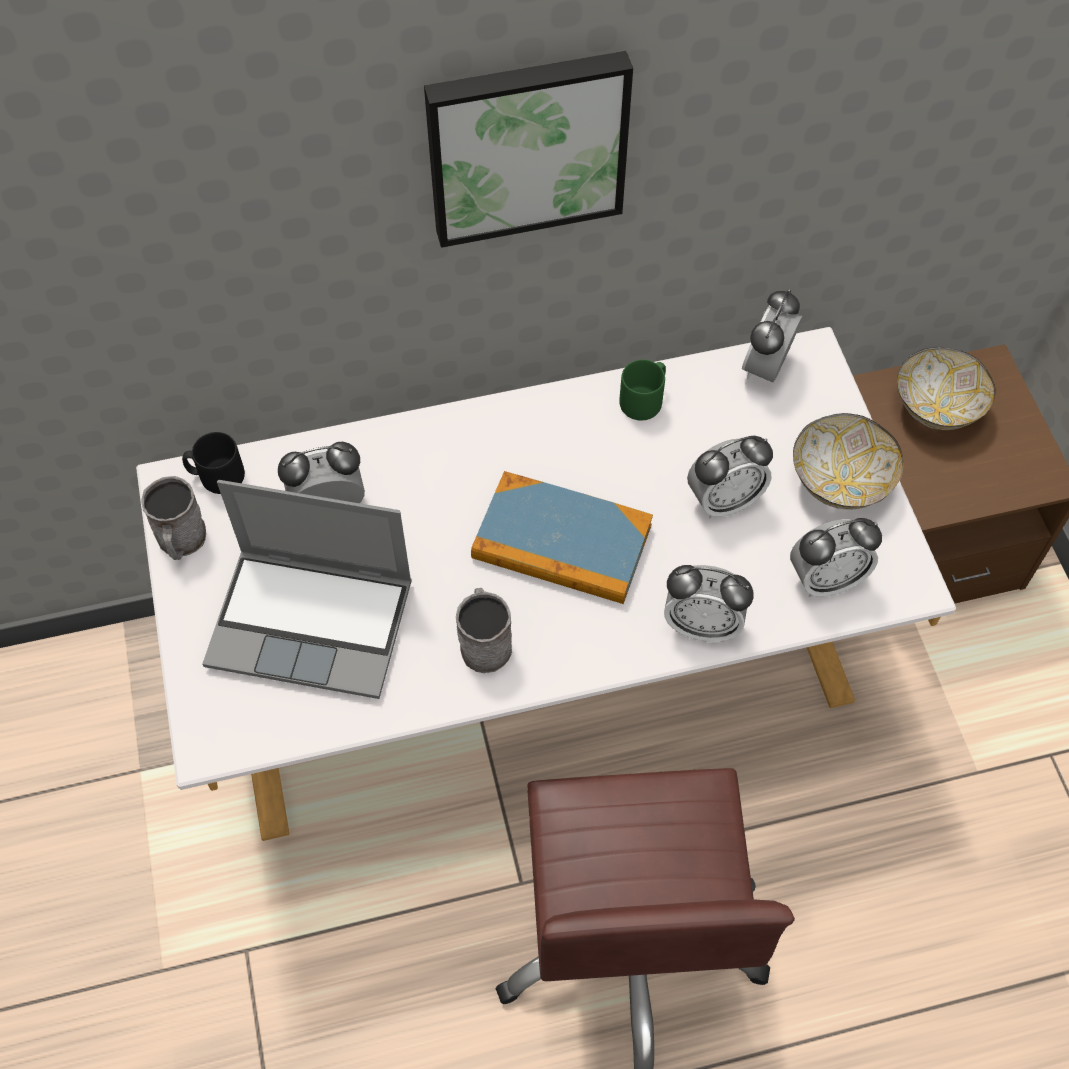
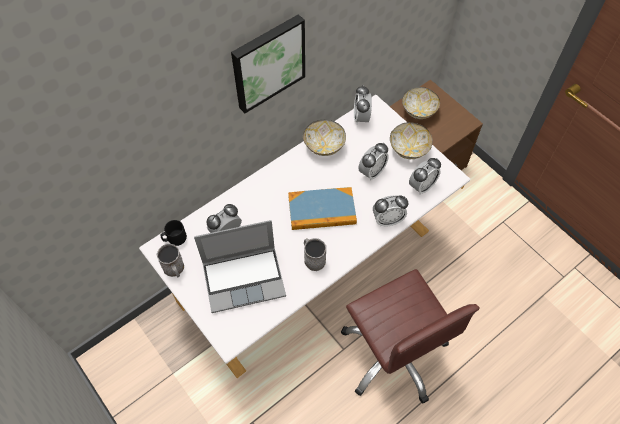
camera: 25 degrees left, 0 degrees up
(644, 400) = (323, 146): green mug -> bowl

